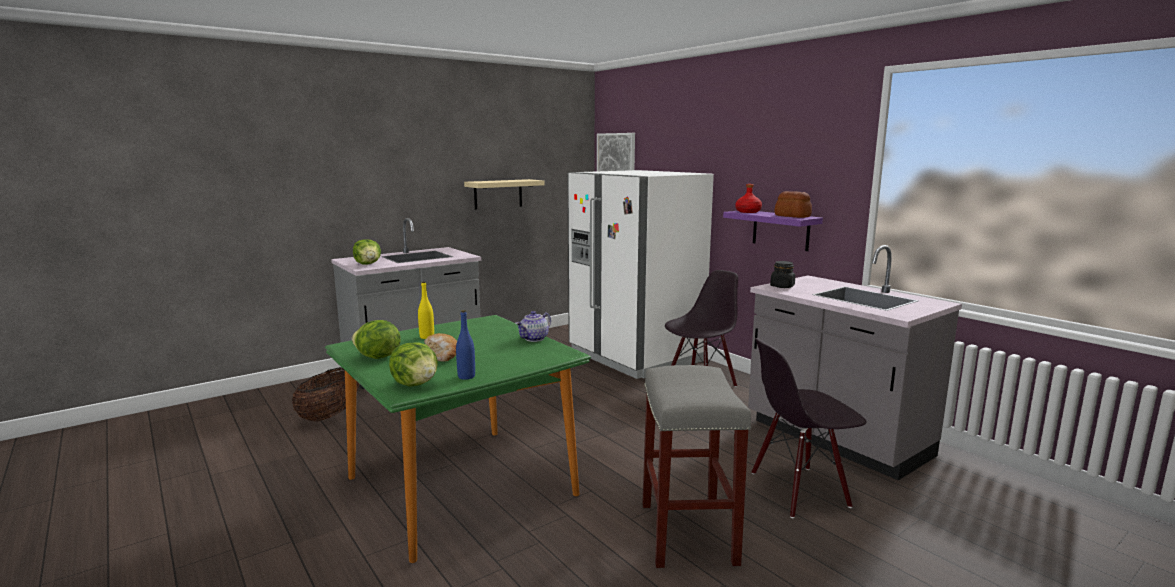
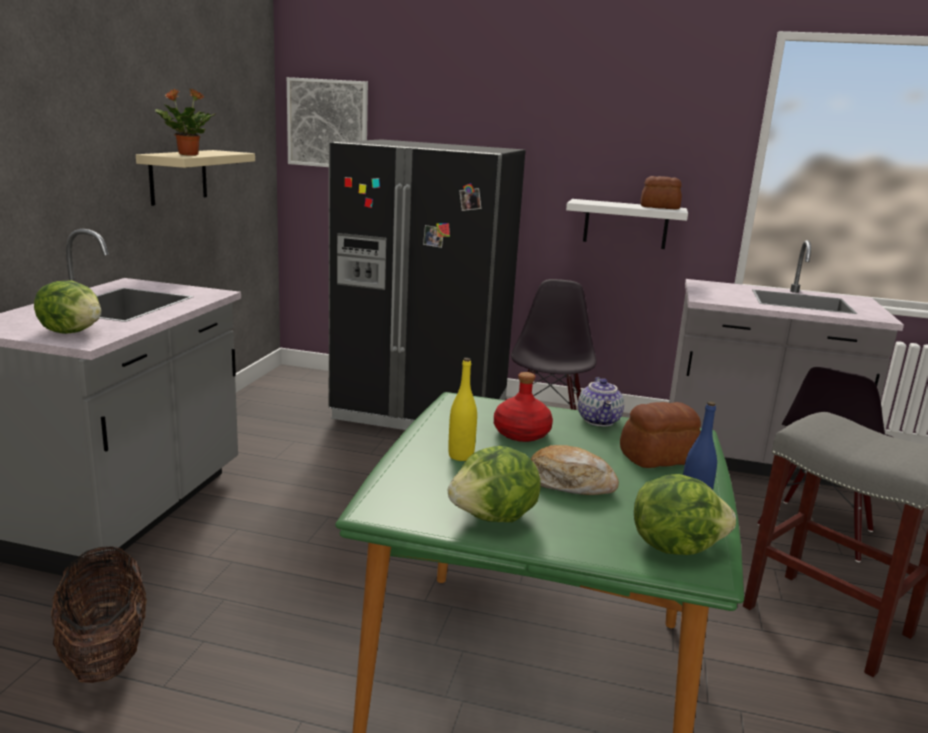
camera: 40 degrees left, 5 degrees up
(491, 181) = (187, 154): none -> potted plant
(515, 358) = (660, 458): none -> bread
(635, 356) = (422, 409): white fridge -> black fridge
(748, 212) = (592, 202): red bottle -> red bottle (522, 433)
(780, 230) = (625, 224): purple shelf -> white shelf
(782, 286) = (711, 296): black jar -> none

